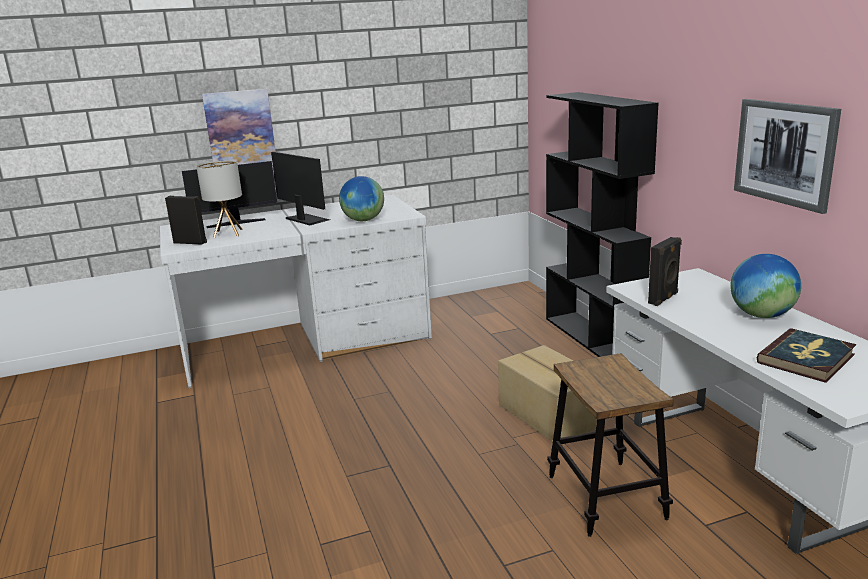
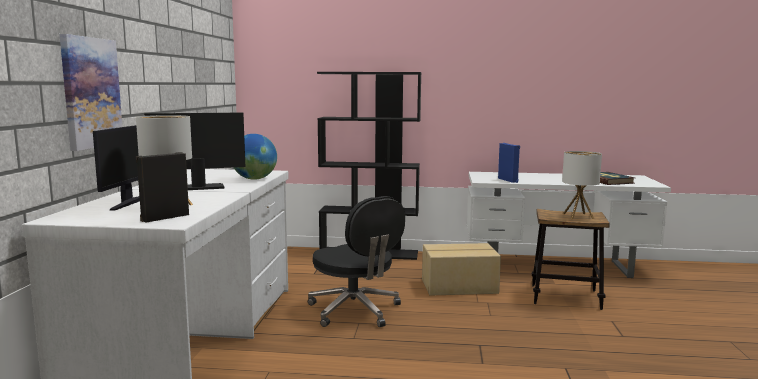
camera: 65 degrees left, 10 degrees down
(415, 381) = (355, 311): none -> black office chair
(612, 386) = (578, 216): none -> table lamp
(664, 299) = (508, 180): black speaker -> blue speaker
(762, 315) = (550, 176): globe -> none
(784, 153) = (528, 91): picture -> none

